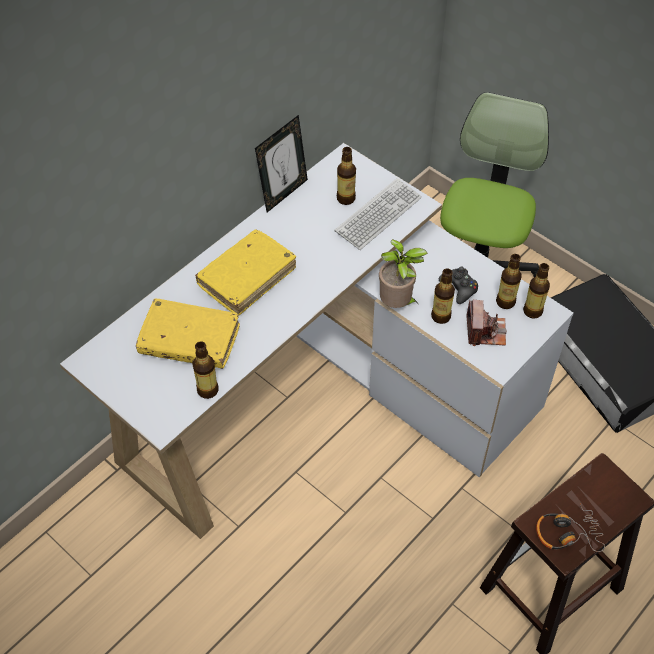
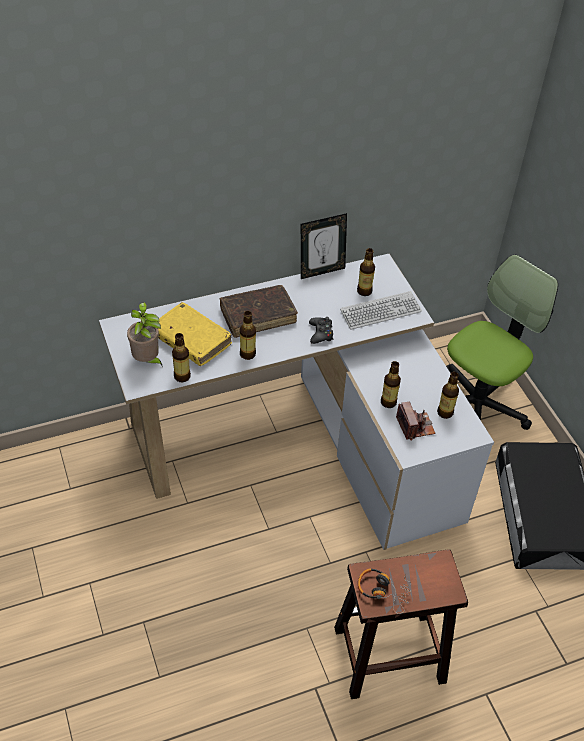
camera: 25 degrees right, 5 degrees down
(247, 277) = (258, 316): yellow book -> brown book
(397, 304) = (361, 381): potted plant -> potted plant (147, 361)
(459, 288) = (416, 389): black game controller -> black game controller (321, 333)
(485, 331) = (415, 426): camera -> camera turned 45 degrees counterclockwise
(532, 311) = (462, 427): bottle -> bottle (247, 354)

